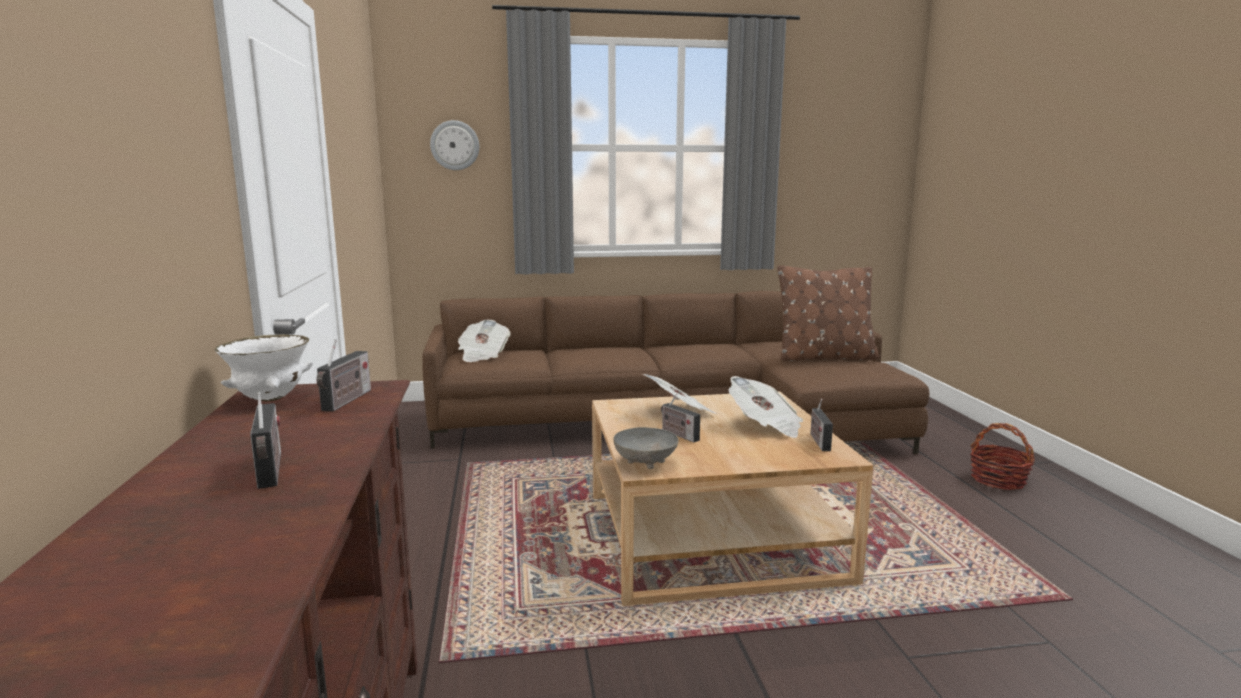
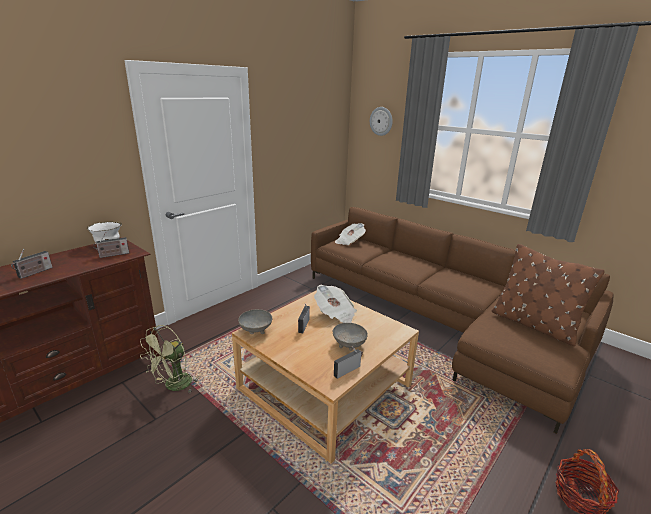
camera: 50 degrees right, 10 degrees up
(528, 673) = (174, 386): none -> green fan
(765, 426) = (349, 345): newspaper -> grey bowl

